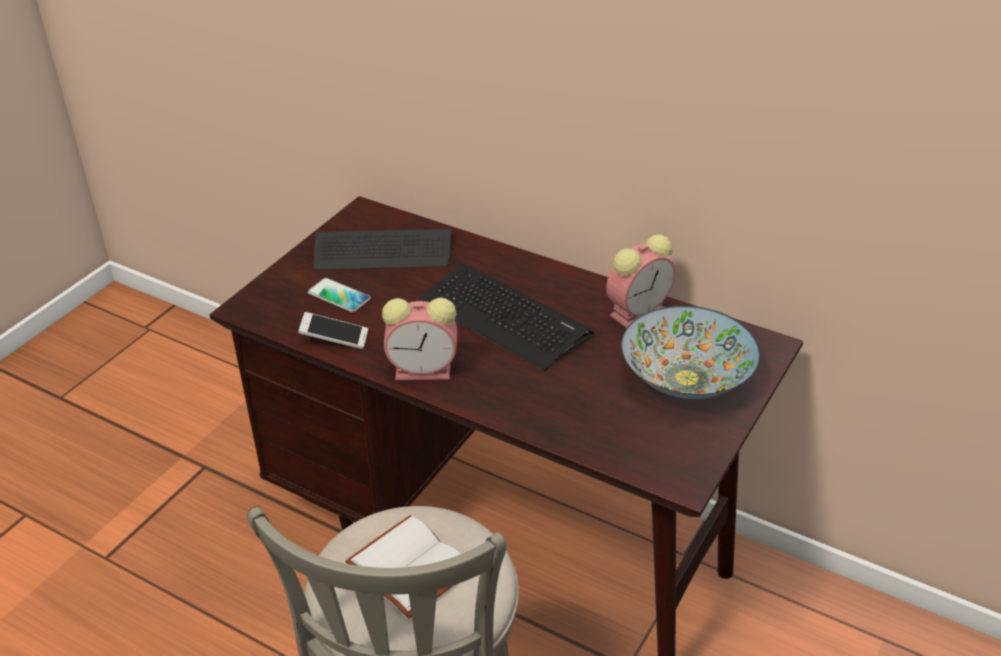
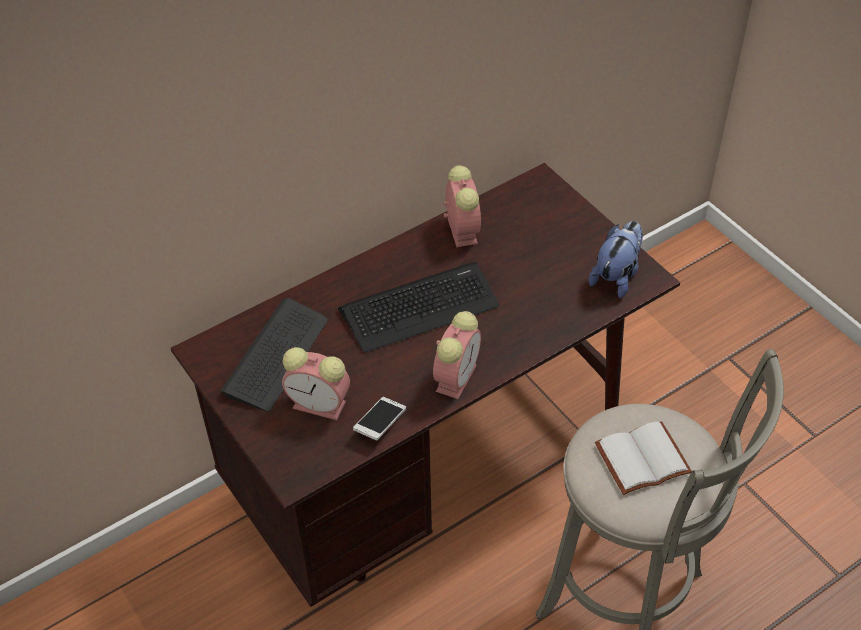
camera: 65 degrees left, 10 degrees up
(339, 296) = (321, 405): phone -> alarm clock
(664, 451) = (616, 276): none -> plush toy
(686, 379) = (551, 235): bowl -> none

